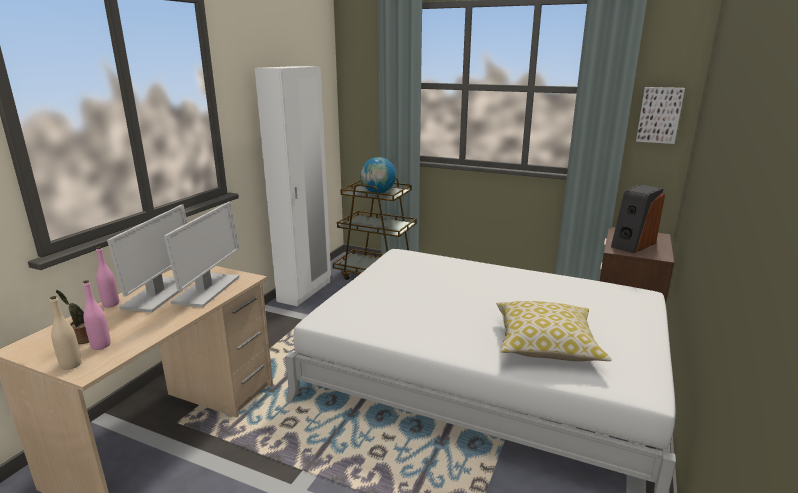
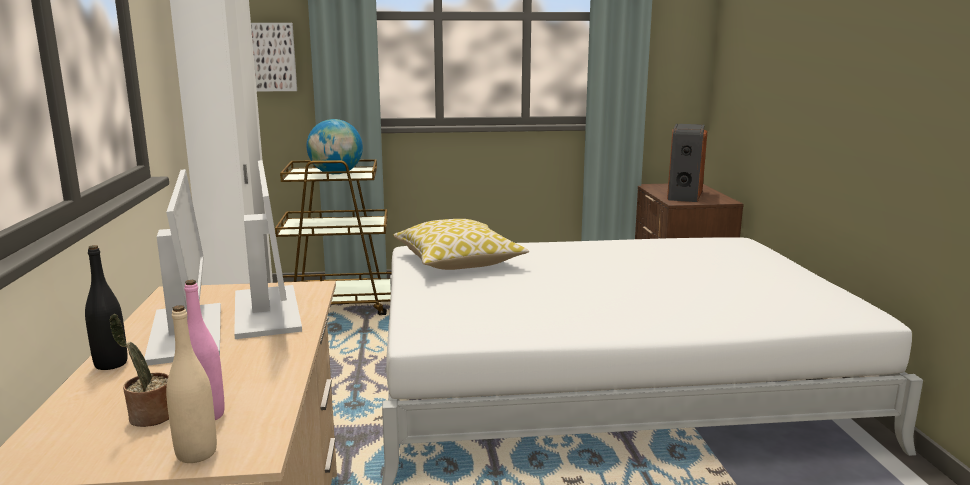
camera: 30 degrees left, 5 degrees down
(111, 304) = (111, 364): pink bottle -> black bottle
(546, 345) = (724, 299): pillow -> pillow (458, 262)
(659, 115) = (676, 43): picture -> picture (272, 57)

